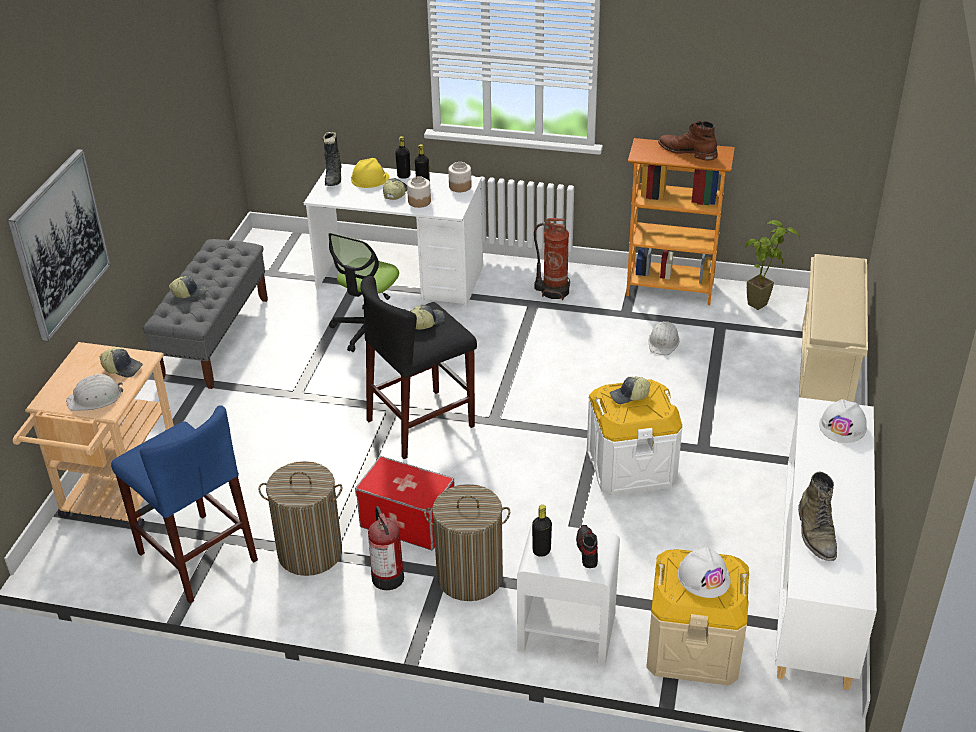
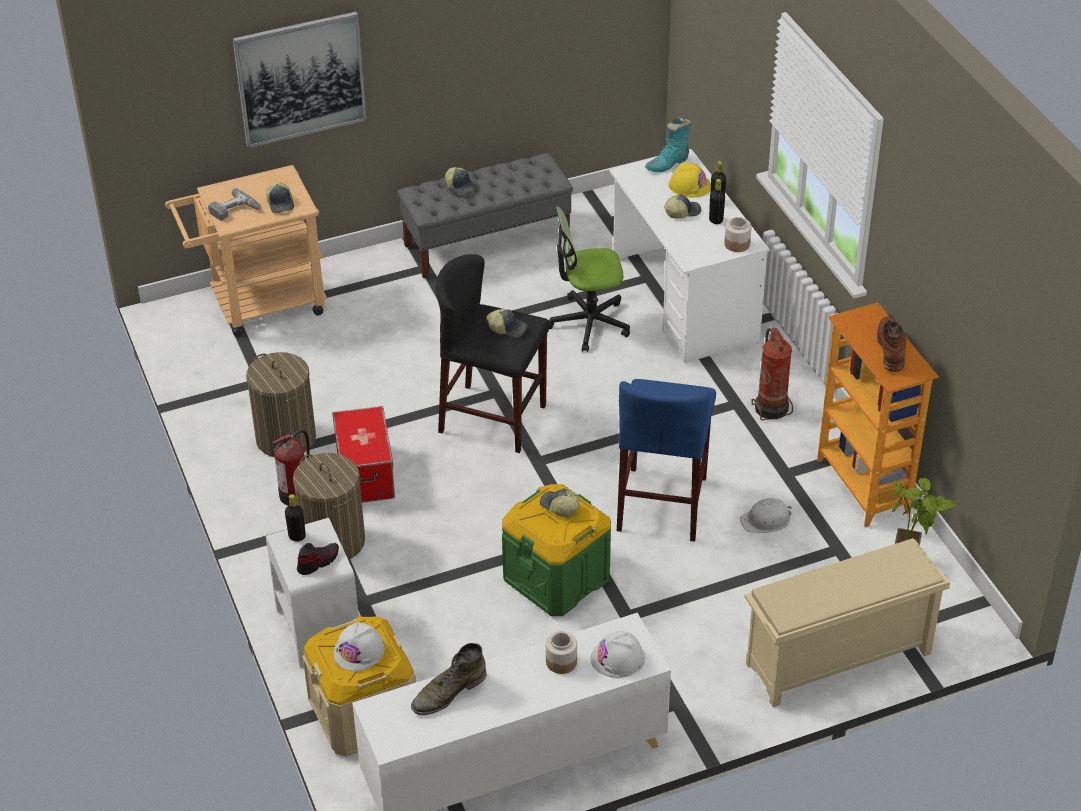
camera: 55 degrees right, 5 degrees up
(95, 398) = (236, 211): white hard hat -> power drill
(197, 556) = (233, 381): blue stool -> blue stool (662, 503)
(334, 177) = (668, 164): black boot -> turquoise boot
(419, 201) = (684, 232): jar -> jar (561, 661)
(631, 467) = (556, 578): white storage box -> green storage box

